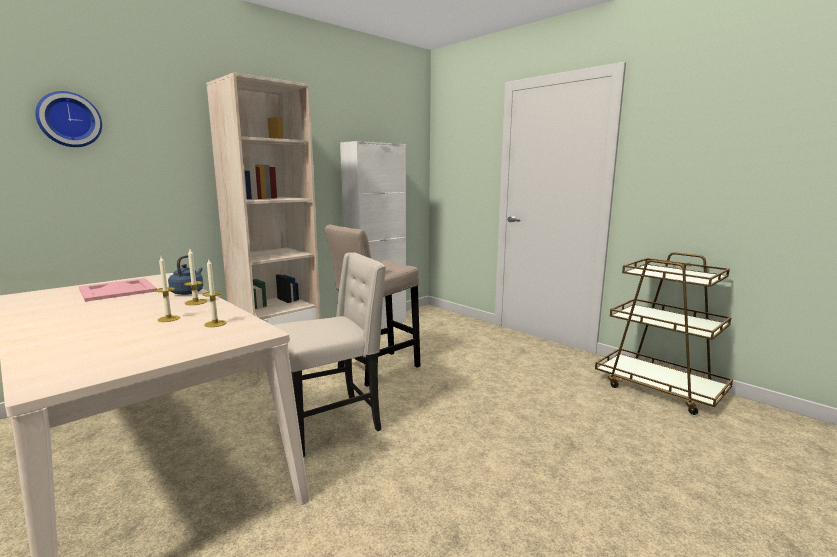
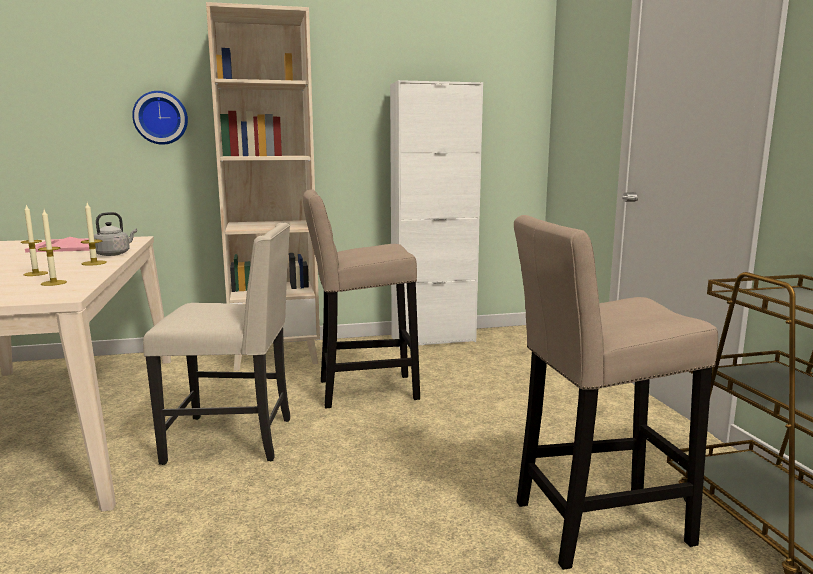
camera: 30 degrees right, 0 degrees up
(69, 120) = (72, 70): wall clock -> wall clock (161, 118)
(188, 292) = (114, 254): blue kettle -> grey kettle
(591, 411) = (592, 525): none -> beige stool

